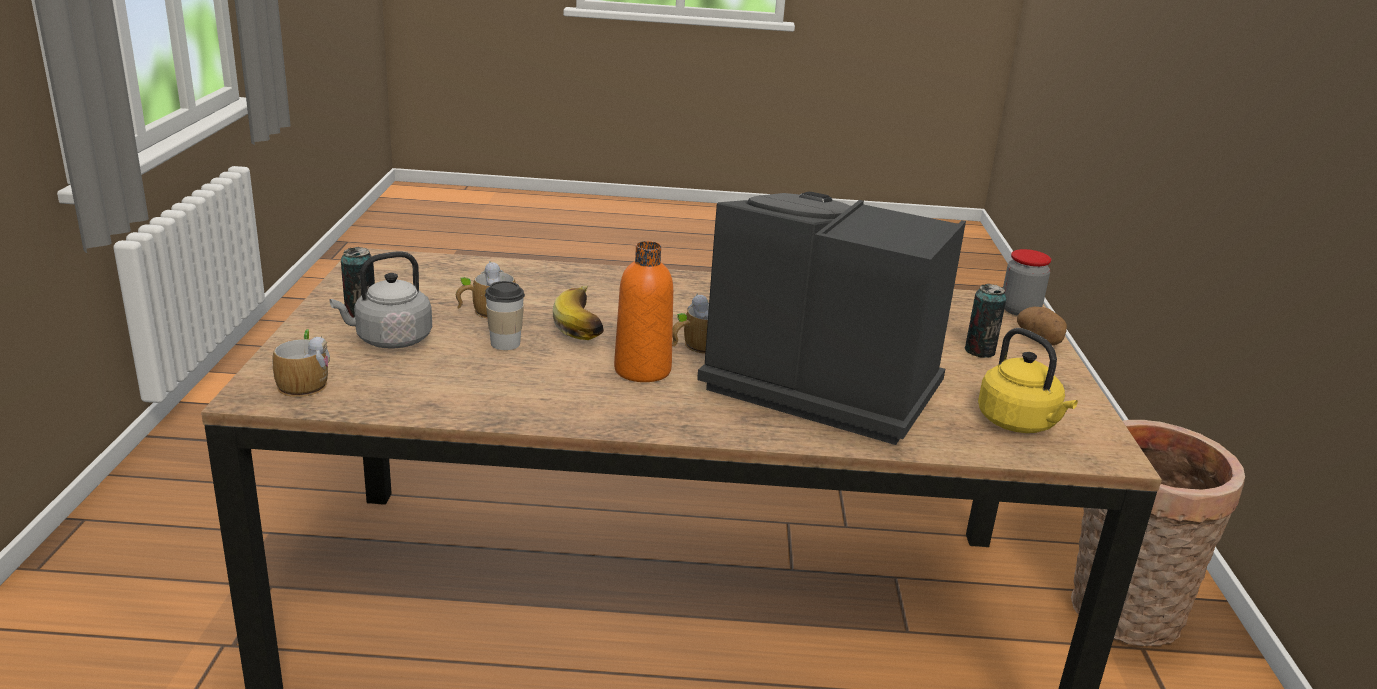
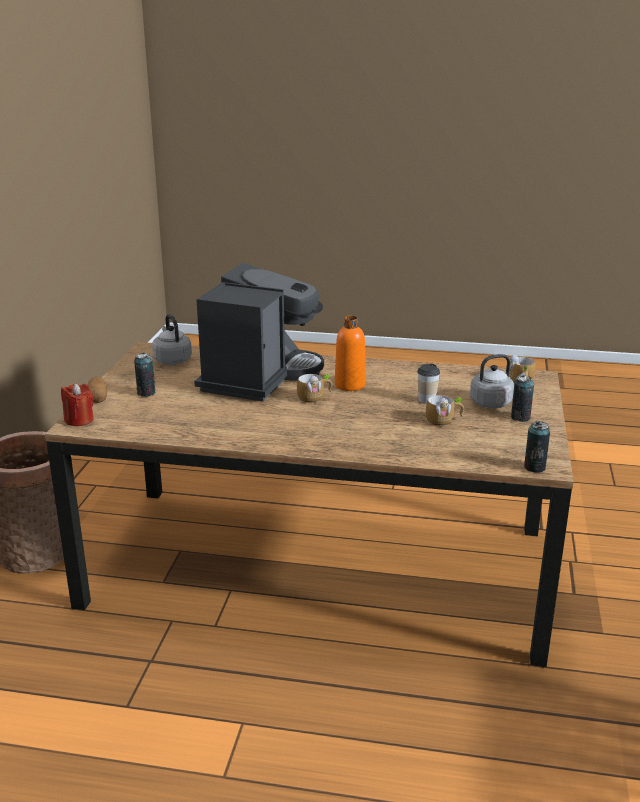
camera: 170 degrees left, 0 degrees up
(390, 258) = (534, 467): none -> can
(587, 326) = (379, 410): banana -> none
(817, 386) = (259, 376): coffee machine -> coffee machine turned 105 degrees counterclockwise
(1019, 310) = (79, 420): jar -> red candle
(1019, 424) = (172, 360): yellow kettle -> grey kettle

